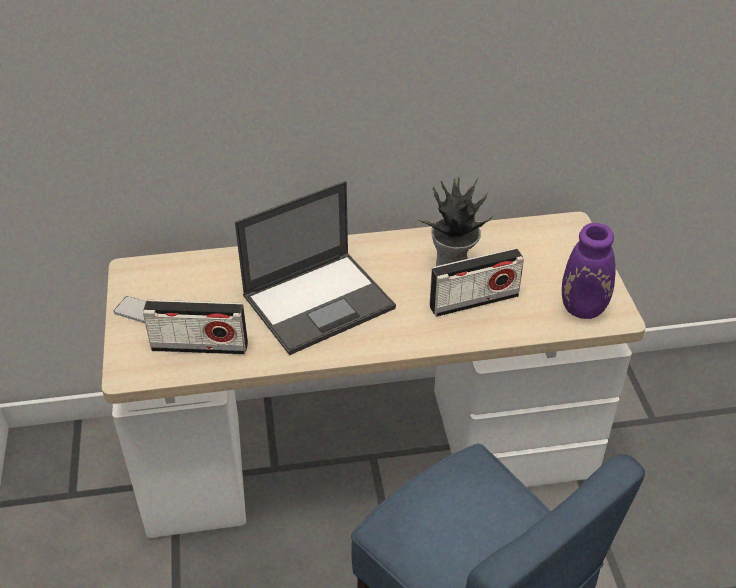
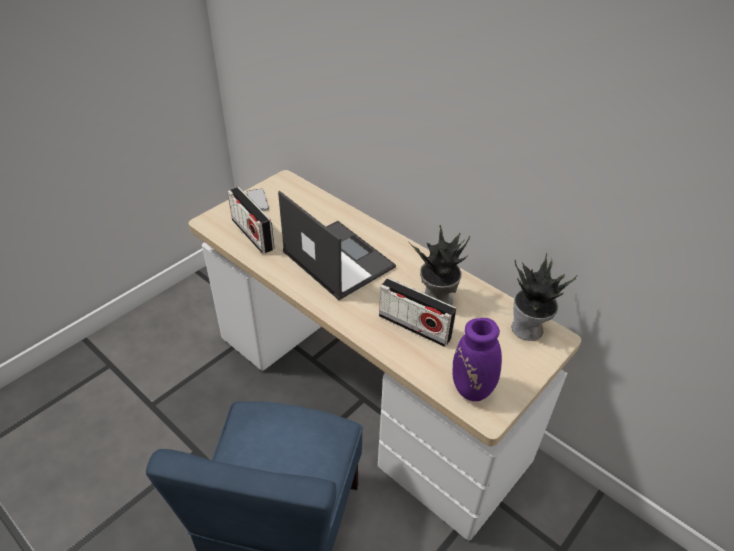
camera: 50 degrees right, 0 degrees up
(320, 301) = (337, 259): laptop -> laptop turned 150 degrees counterclockwise
(546, 235) = (528, 330): none -> potted plant

